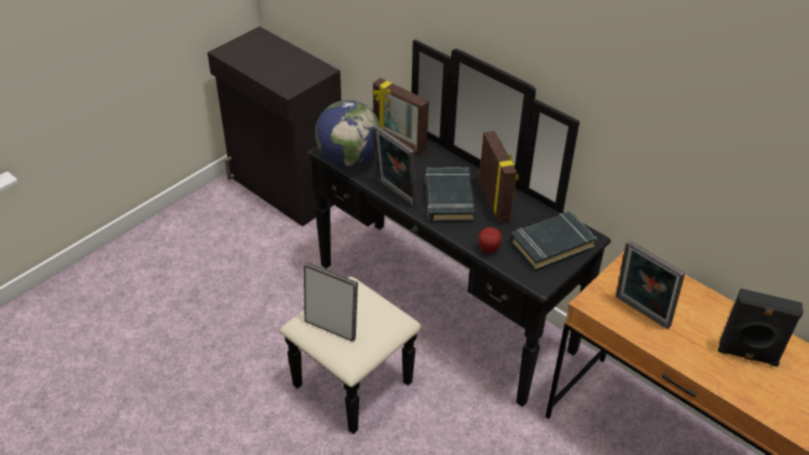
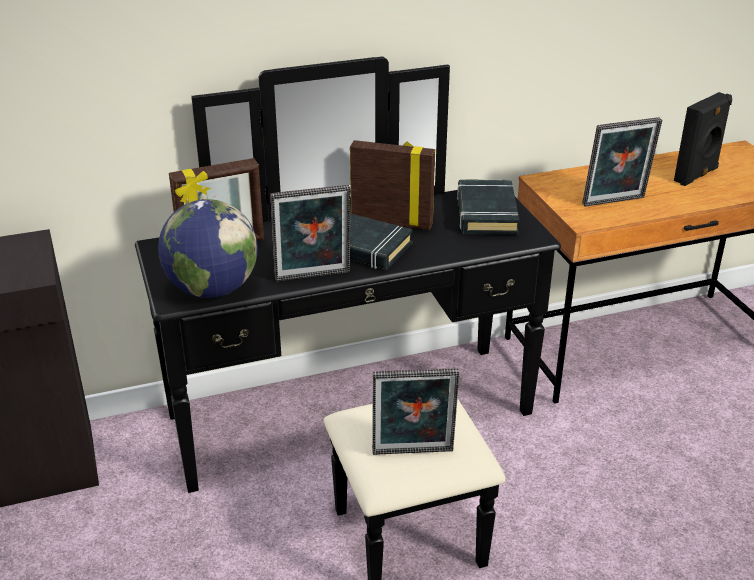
camera: 60 degrees left, 10 degrees down
(331, 327) = (413, 454): picture frame -> picture frame turned 150 degrees counterclockwise
(488, 249) = (462, 249): apple -> none

